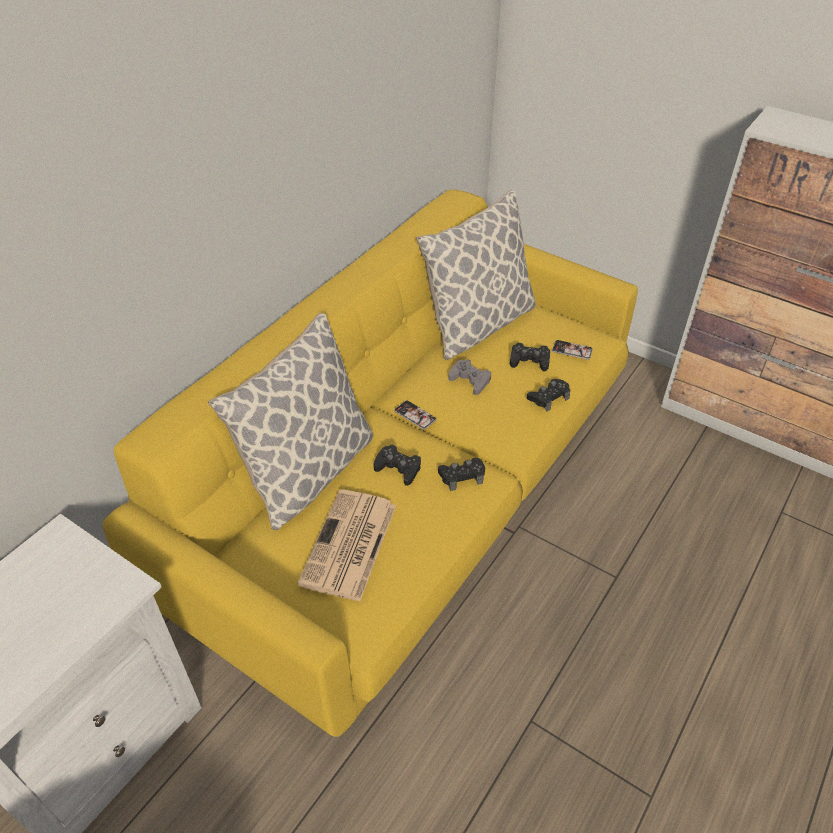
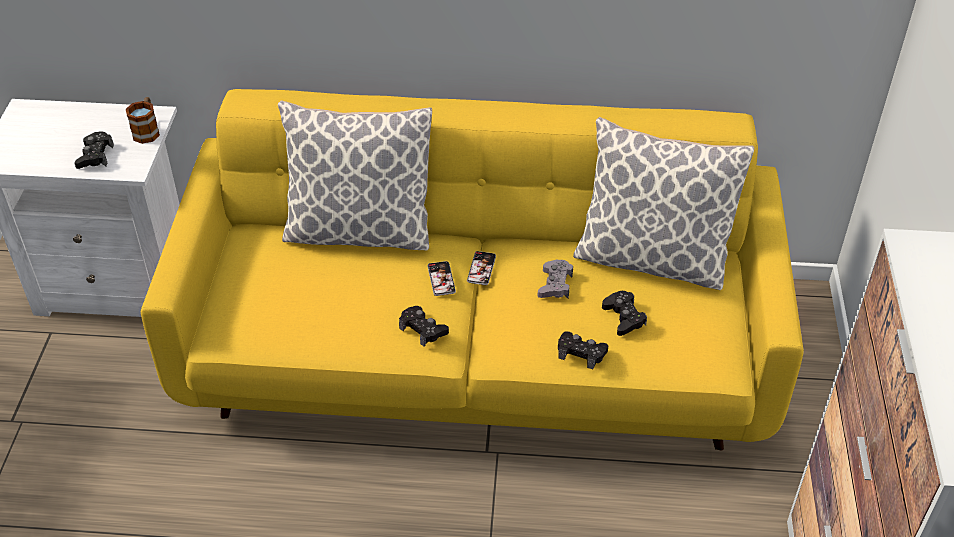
camera: 60 degrees right, 0 degrees up
(75, 551) = (147, 130): none -> mug
(349, 546) = (292, 289): newspaper -> none
(398, 468) = (399, 282): black game controller -> black game controller (95, 156)
(572, 350) = (675, 346): phone -> phone (441, 279)

